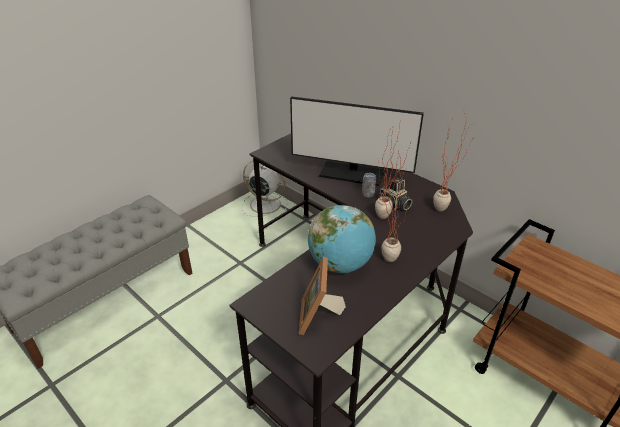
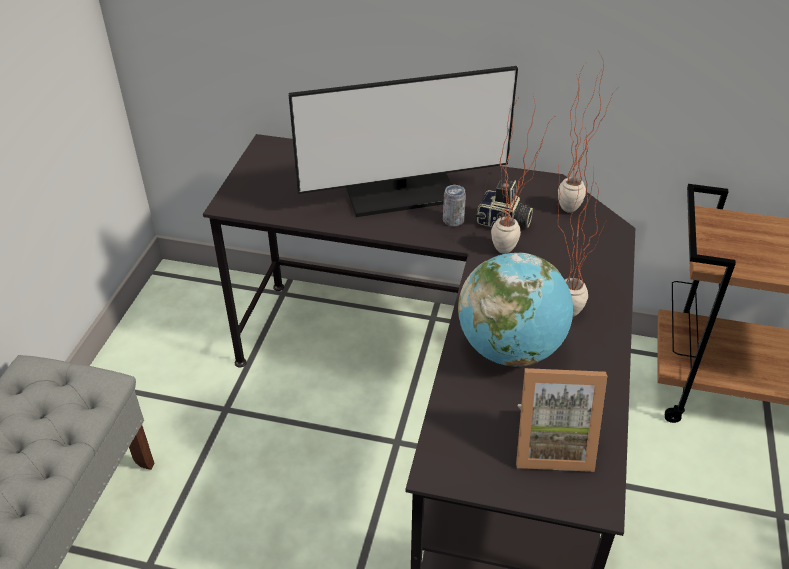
camera: 30 degrees left, 5 degrees up
(264, 204) = (192, 292): white fan -> none
(319, 317) = (552, 445): picture frame -> picture frame turned 60 degrees counterclockwise

